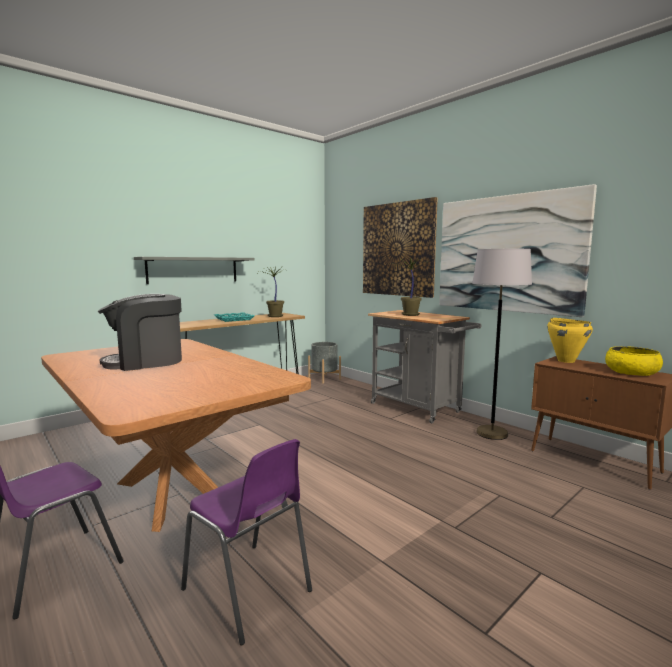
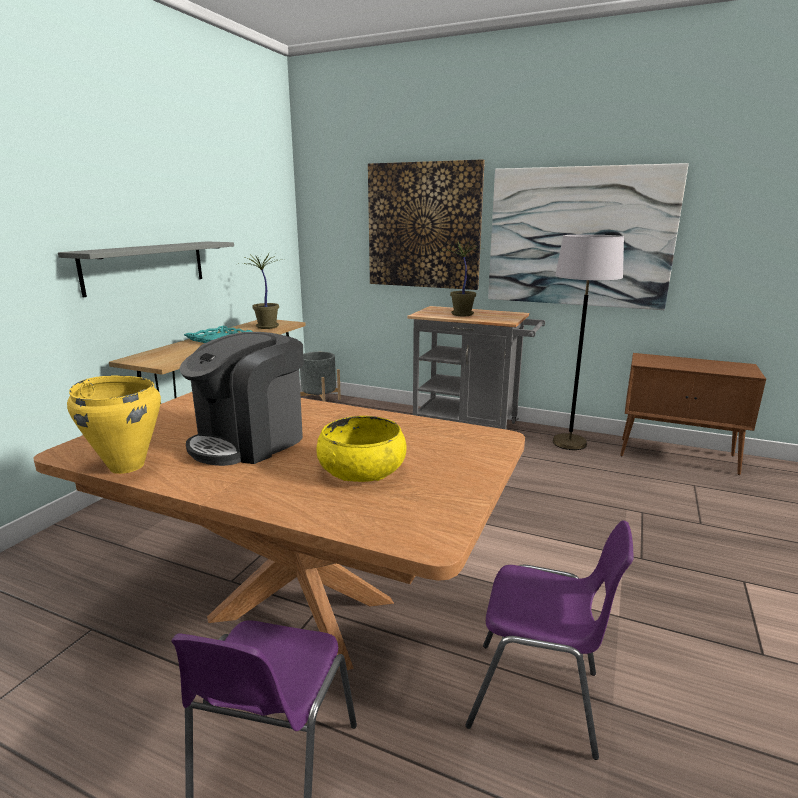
camera: 25 degrees left, 10 degrees up
(566, 361) = (651, 358): yellow cooking pot -> yellow cooking pot (127, 466)
(632, 372) = (721, 366): yellow bowl -> yellow bowl (362, 469)

